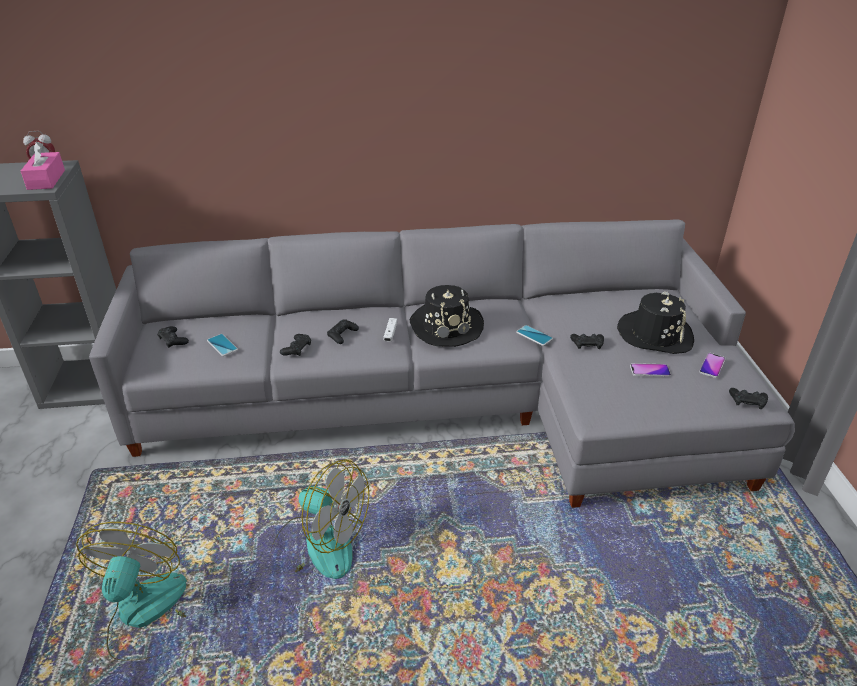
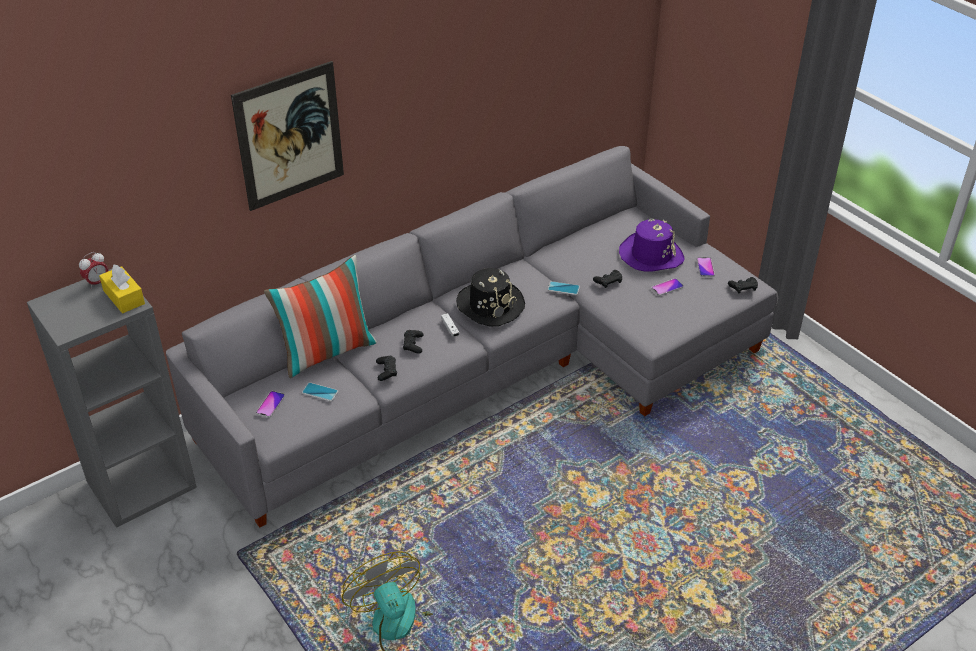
camera: 30 degrees left, 5 degrees up
(46, 180) = (124, 297): pink tissue box -> yellow tissue box
(173, 340) = (270, 405): black game controller -> phone
(265, 316) = (327, 352): none -> pillow
(272, 81) = (289, 136): none -> picture
(318, 545) = (484, 523): fan -> none
(655, 334) = (651, 255): black hat -> purple hat

